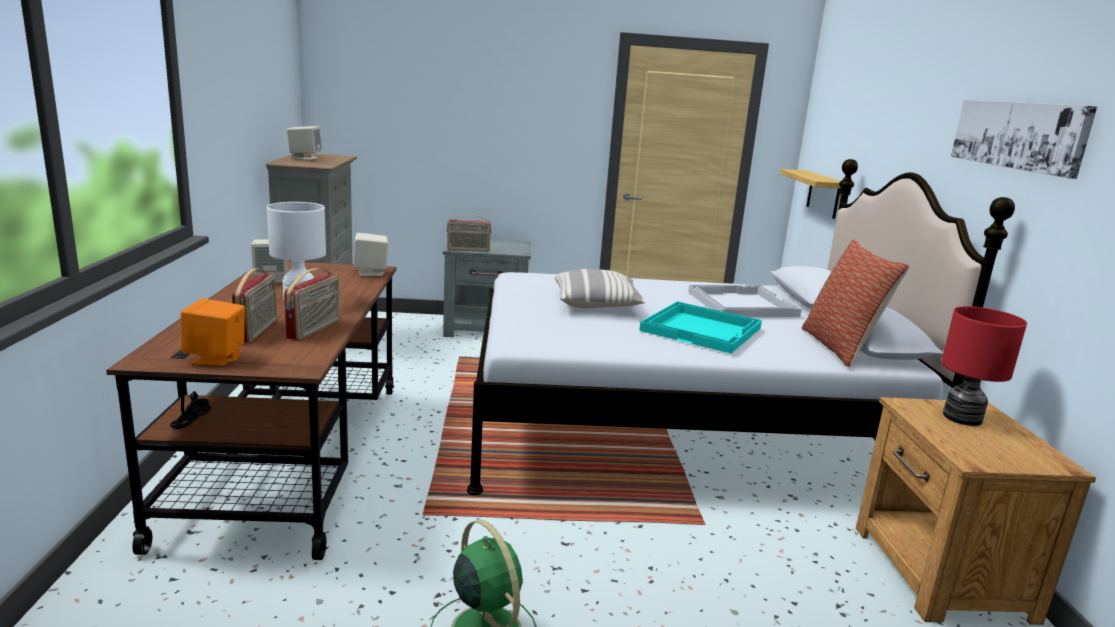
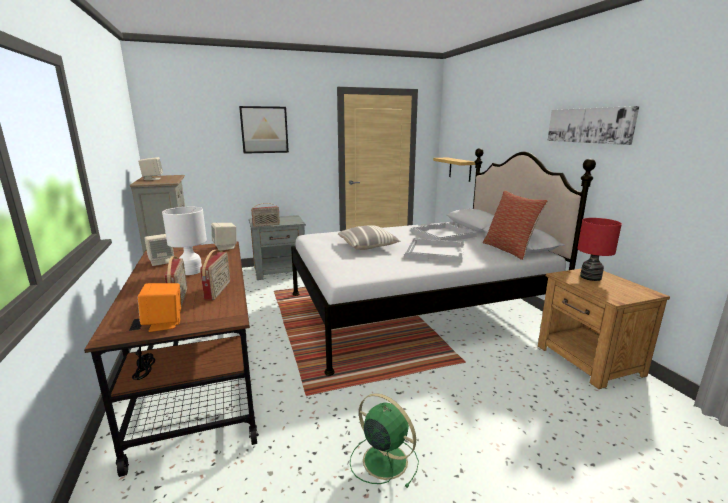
camera: 15 degrees left, 0 degrees up
(491, 96) = (264, 130): none -> picture
(702, 329) = (436, 251): turquoise tray -> white tray

